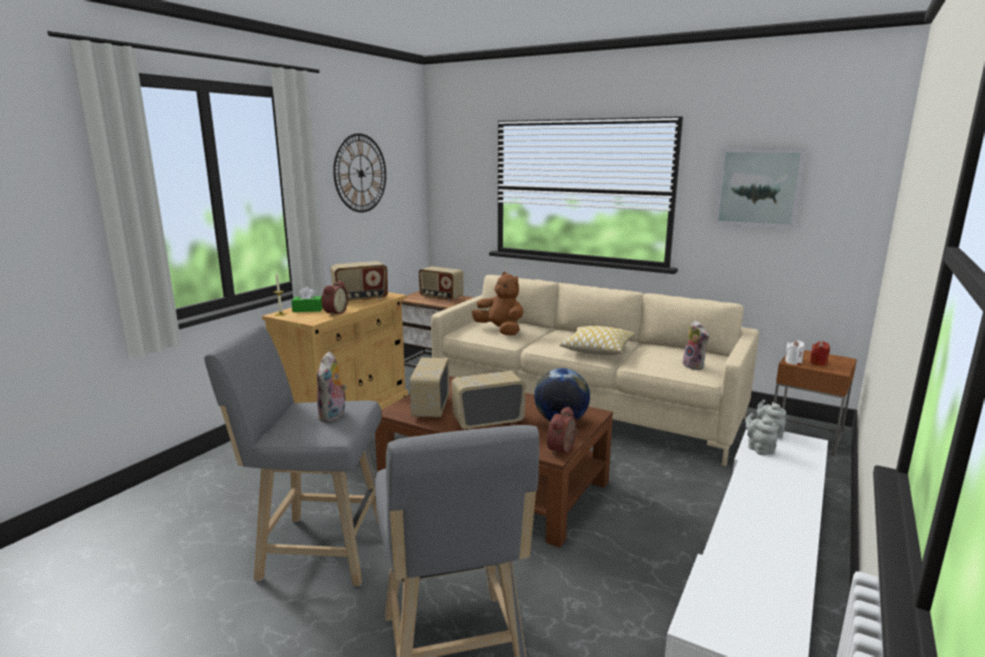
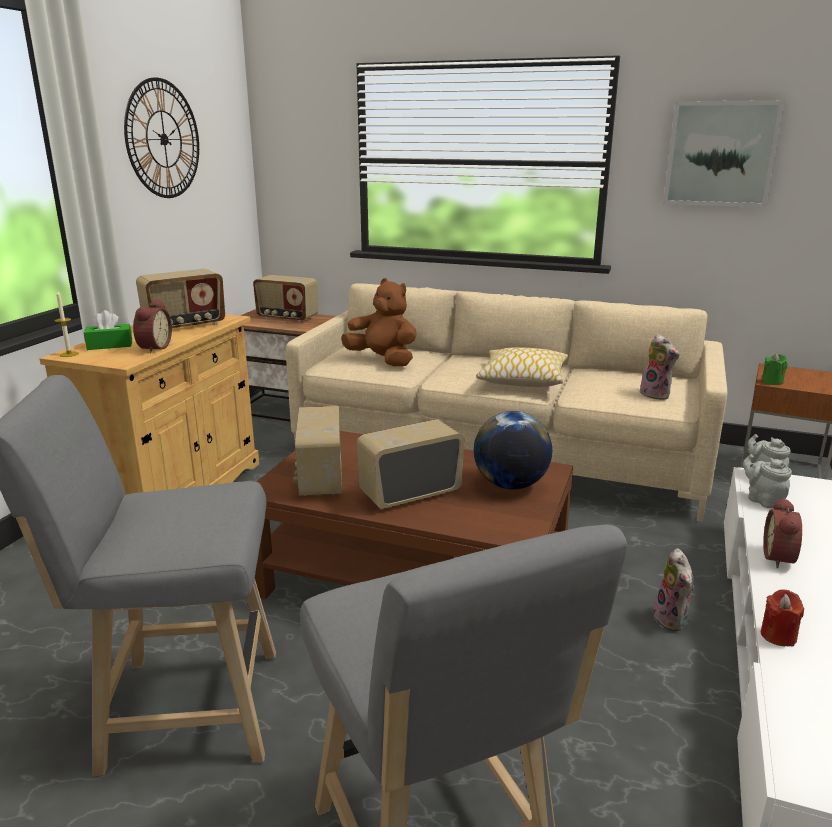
camera: 10 degrees left, 5 degrees up
(333, 416) = (201, 513): plush toy -> plush toy (672, 620)
(563, 450) = (532, 529): alarm clock -> alarm clock (781, 558)
(793, 362) = (772, 382): white candle -> green candle
(818, 363) = (801, 381): red candle -> red candle (778, 635)

